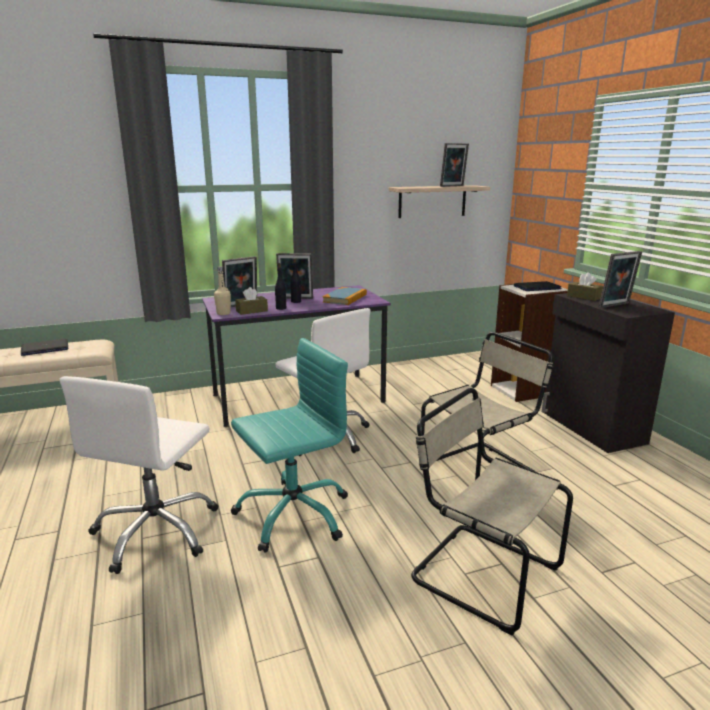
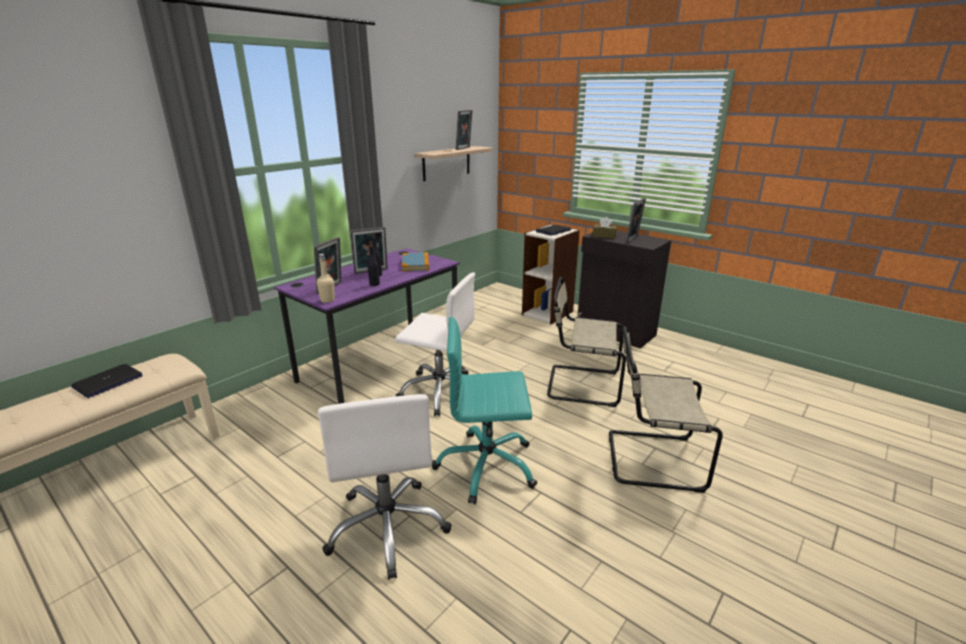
camera: 30 degrees left, 5 degrees up
(252, 311) = (351, 292): brown tissue box -> none
(293, 514) = (486, 466): turquoise office chair -> turquoise office chair turned 120 degrees counterclockwise
(481, 470) = (580, 385): beige chair -> beige chair turned 105 degrees counterclockwise

